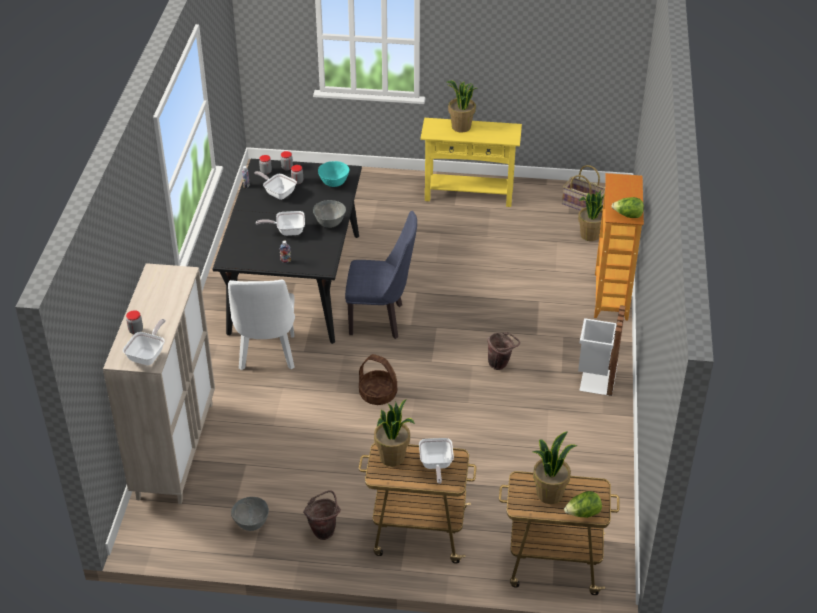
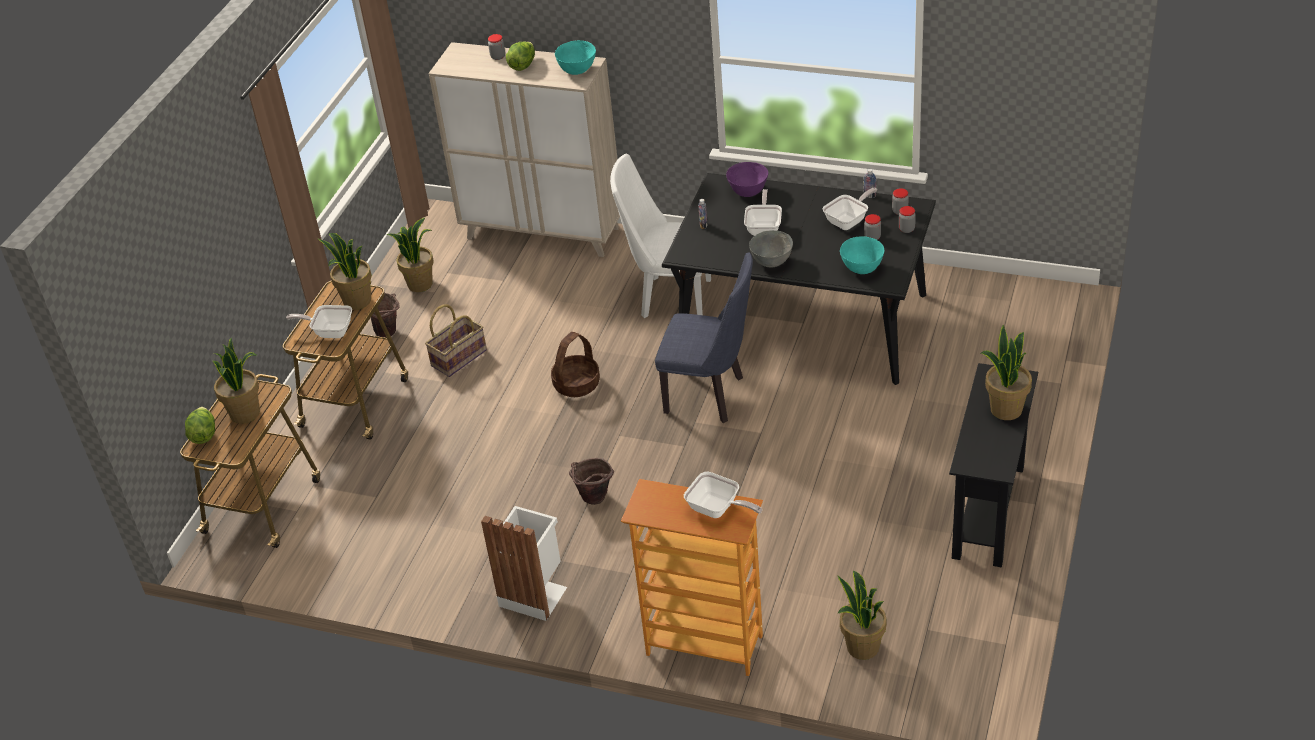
camera: 105 degrees right, 0 degrees up
(148, 355) = (457, 65): frying pan -> frying pan (717, 510)
(166, 276) = (577, 71): none -> turquoise bowl
(242, 243) = (748, 192): none -> purple bowl
(251, 524) = (420, 284): grey bowl -> potted plant
(382, 320) = (711, 396): blue chair -> blue chair turned 90 degrees counterclockwise
(469, 195) = (988, 511): yellow console table -> black console table
(581, 205) = (948, 651): basket -> basket (458, 357)
(627, 216) = (645, 506): lettuce -> lettuce (523, 65)

